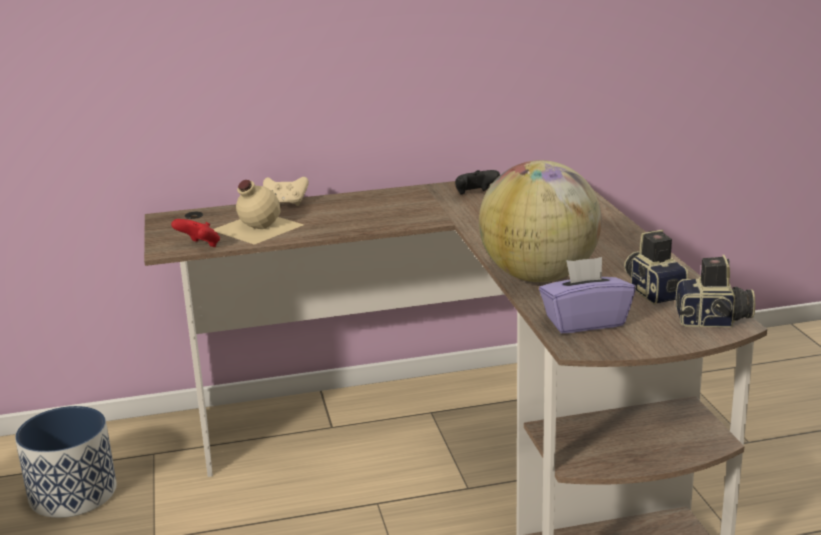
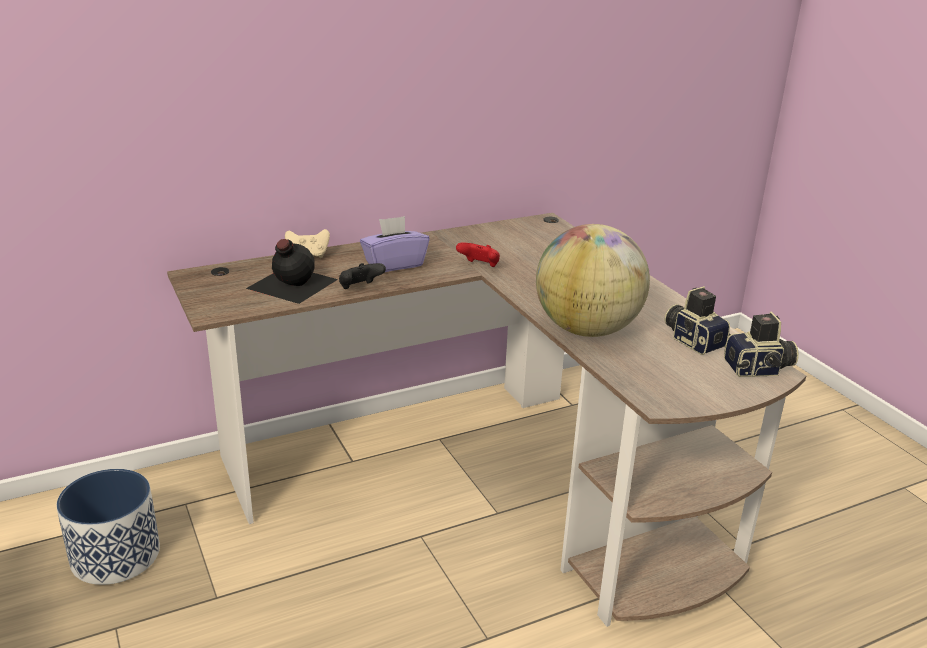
camera: 15 degrees left, 5 degrees up
(200, 246) = (244, 308): red game controller -> red game controller (479, 266)
(255, 227) = (290, 284): beige bottle -> black bottle
(475, 194) = (484, 241): black game controller -> black game controller (360, 288)
(585, 322) = (652, 377): purple tissue box -> purple tissue box (394, 264)

